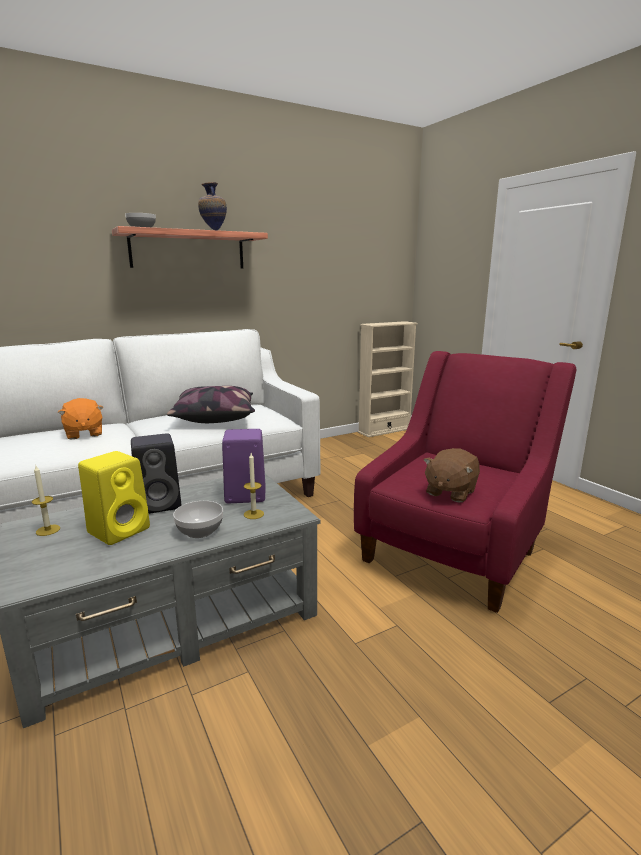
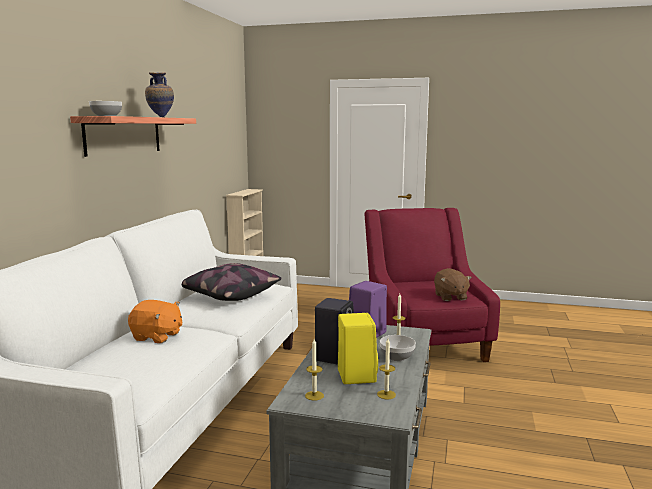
camera: 45 degrees left, 5 degrees down
(81, 562) = (386, 394): none -> candle

